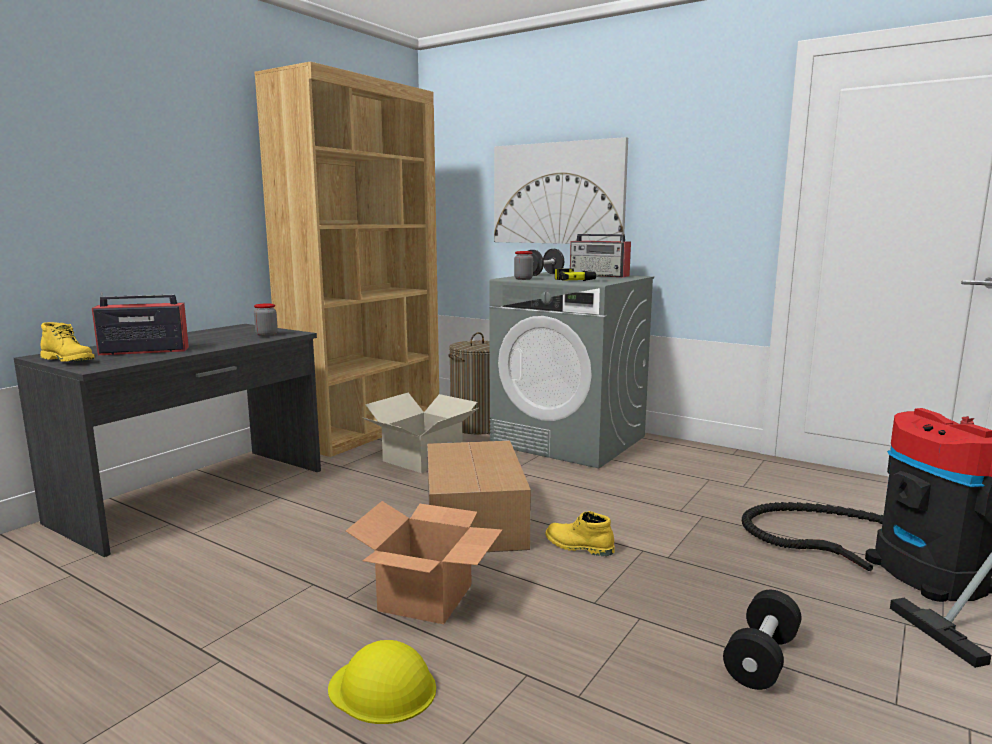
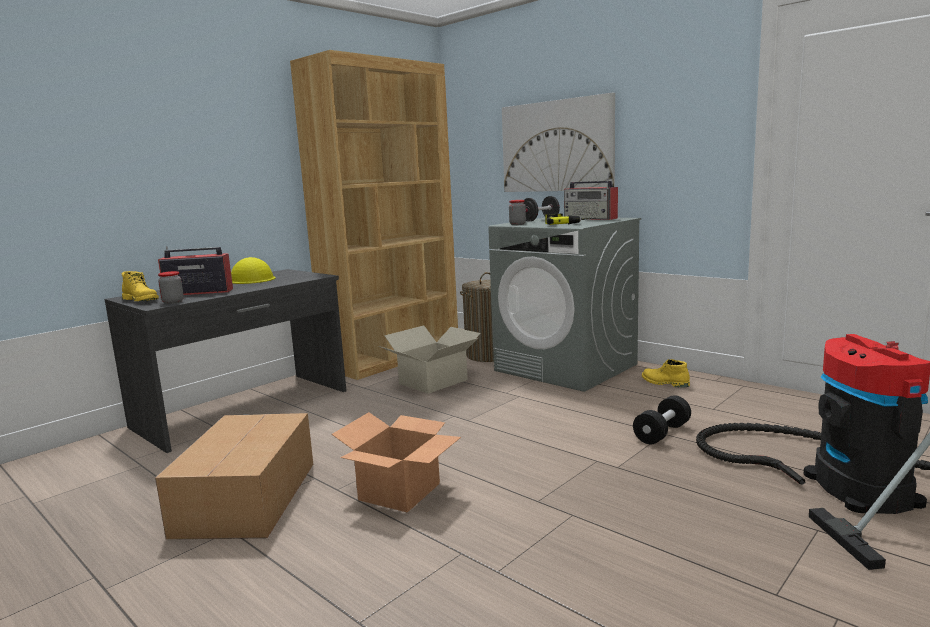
camera: 10 degrees right, 0 degrees up
(266, 335) = (298, 278): jar -> jar (173, 302)
(383, 688) = (345, 556): yellow hard hat -> yellow hard hat (250, 279)
(475, 518) = (461, 431): cardboard box -> cardboard box (249, 496)
(578, 546) = (541, 456): yellow boot -> yellow boot (664, 383)
(761, 658) = (668, 552): black dumbbell -> black dumbbell (662, 433)

